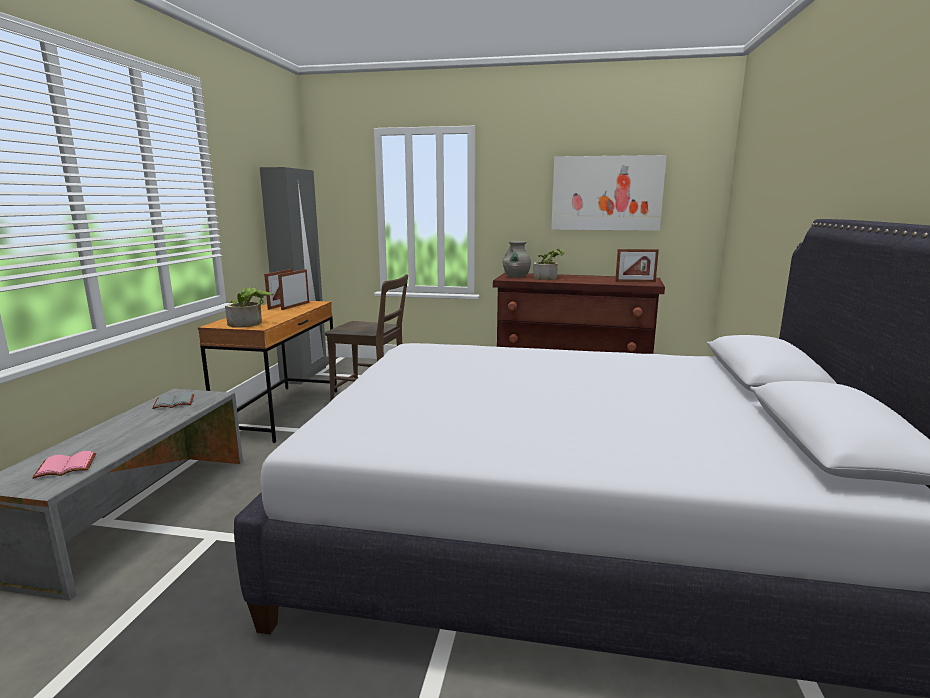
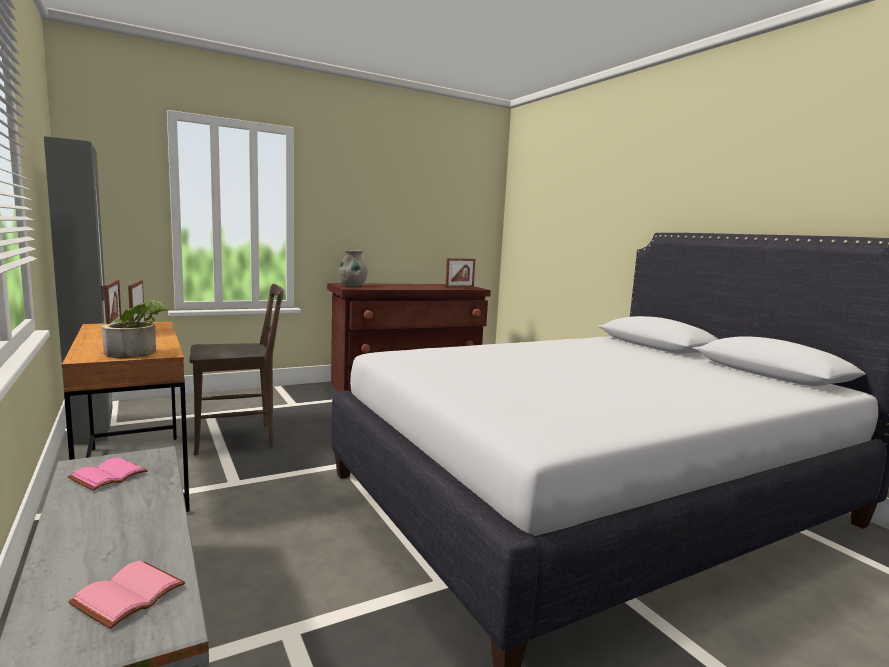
camera: 40 degrees left, 5 degrees down
(175, 402) = (108, 475): grey book -> pink book
(547, 278) = (383, 286): potted plant -> none
(606, 193) = (417, 208): picture -> none

